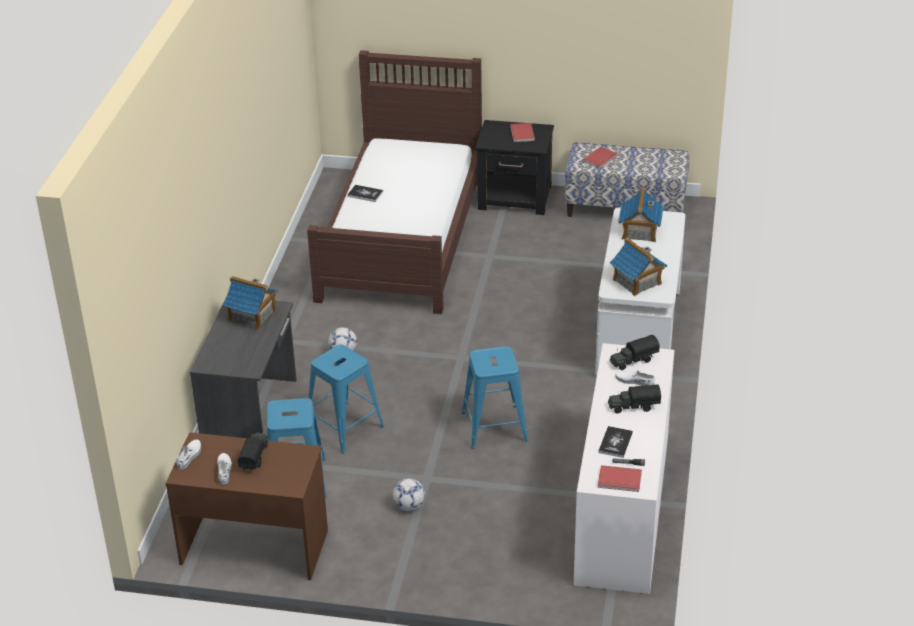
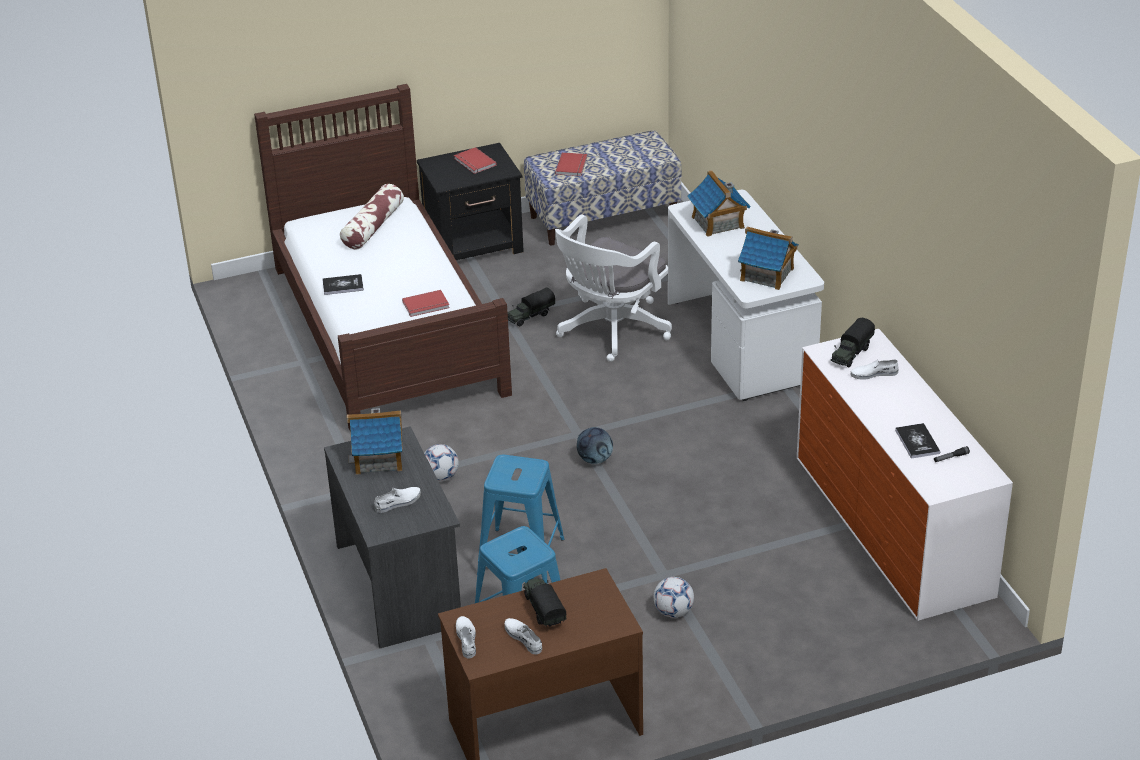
camera: 30 degrees left, 0 degrees up
(235, 350) = (398, 502): none -> white shoe
(423, 159) = (373, 227): none -> pillow
(455, 380) = (594, 460): none -> football
(494, 427) = (684, 493): blue stool -> none
(552, 293) = (610, 331): none -> white office chair
(619, 481) = (960, 478): red book -> red book (426, 305)
(633, 407) = (898, 399): toy truck -> toy truck (530, 316)

